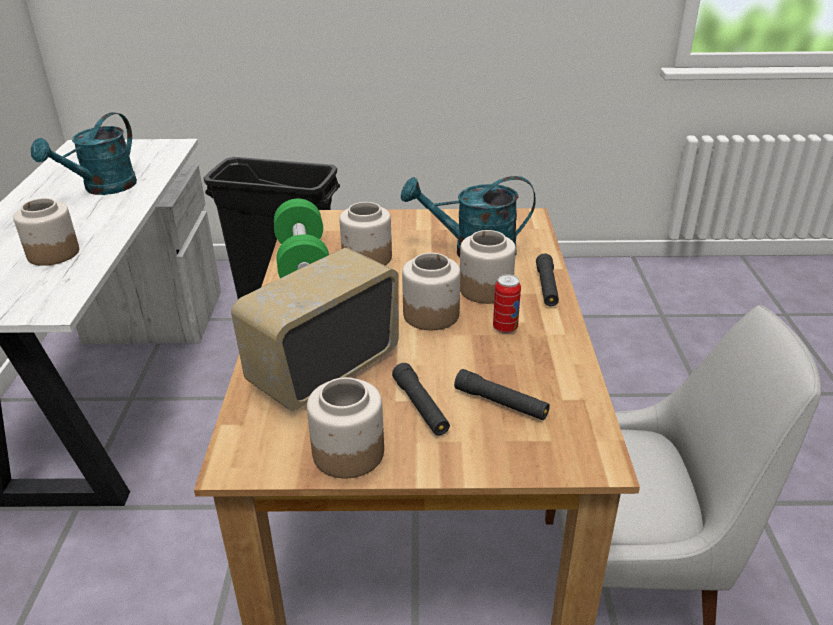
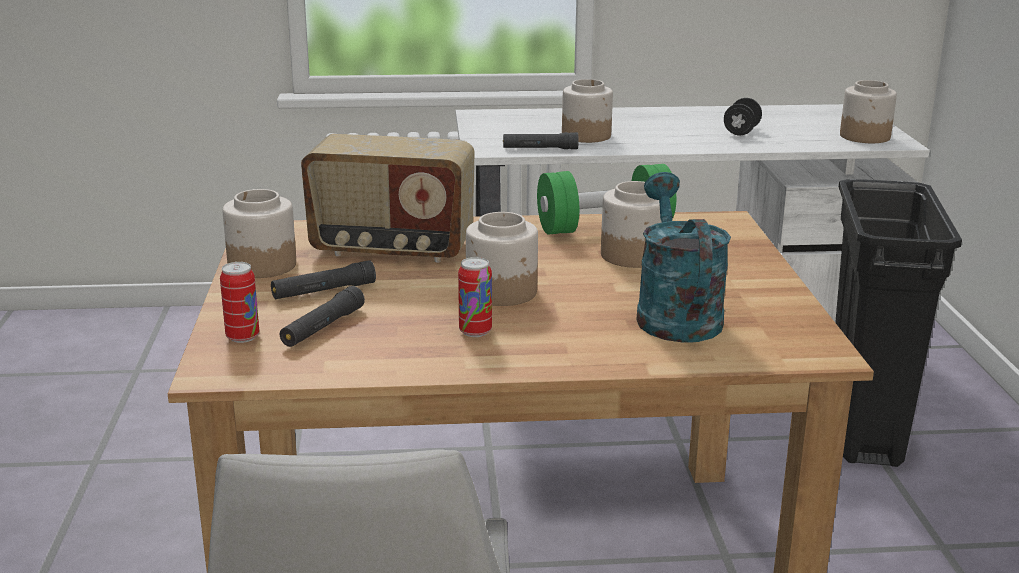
camera: 85 degrees right, 10 degrees down
(103, 188) = (741, 132): turquoise watering can -> black dumbbell
(323, 369) = (392, 249): radio -> radio turned 150 degrees clockwise
(485, 289) = (571, 321): jar -> jar (865, 136)
(524, 450) = (242, 337): none -> can
(546, 287) = (587, 360): black flashlight -> black flashlight (540, 148)

